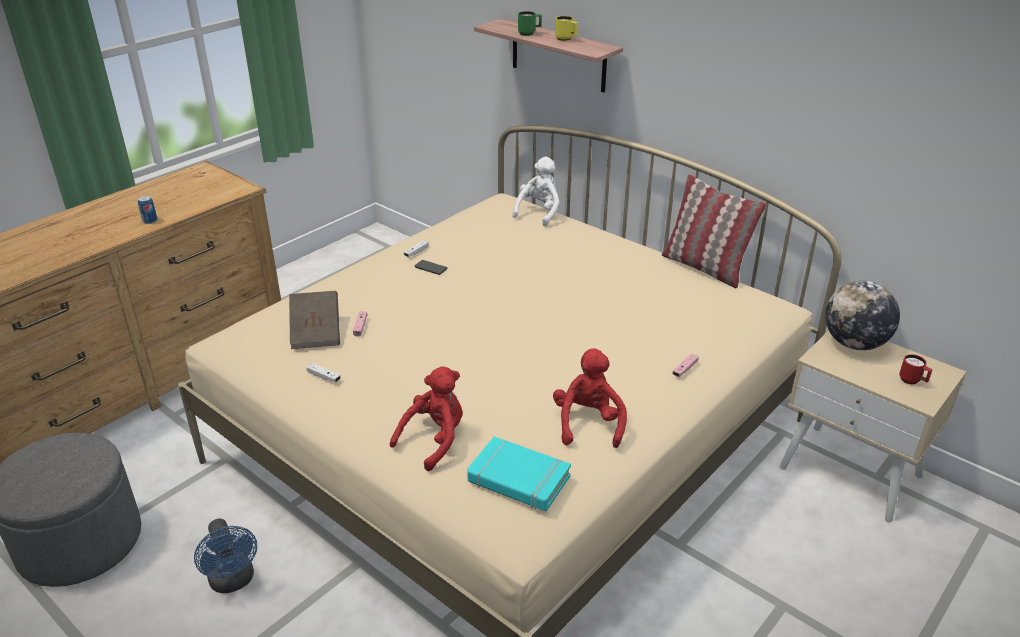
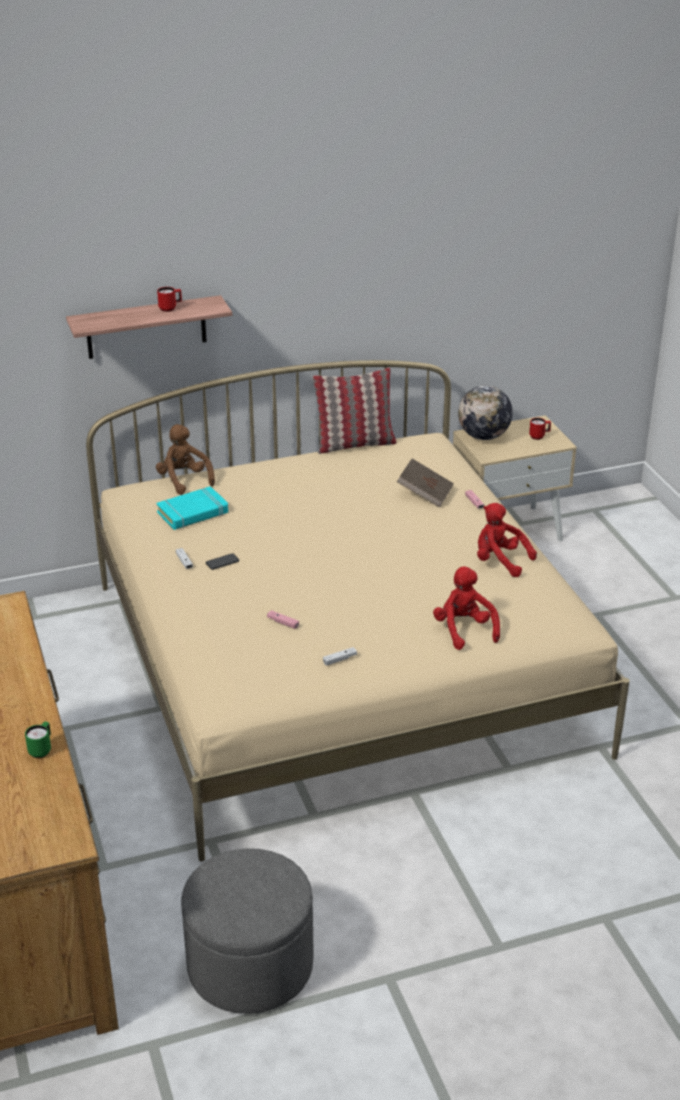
camera: 60 degrees left, 0 degrees up
(150, 221) = (20, 673): can -> none
(233, 582) = (381, 870): blue fan -> none
(316, 332) = (269, 648): brown book -> brown book (425, 494)
(518, 479) = (537, 607): turquoise book -> turquoise book (193, 513)
(529, 33) = (132, 317): green mug -> green mug (42, 750)
(539, 212) = (184, 480): white plush toy -> brown plush toy
(566, 39) = (170, 308): yellow mug -> red mug

